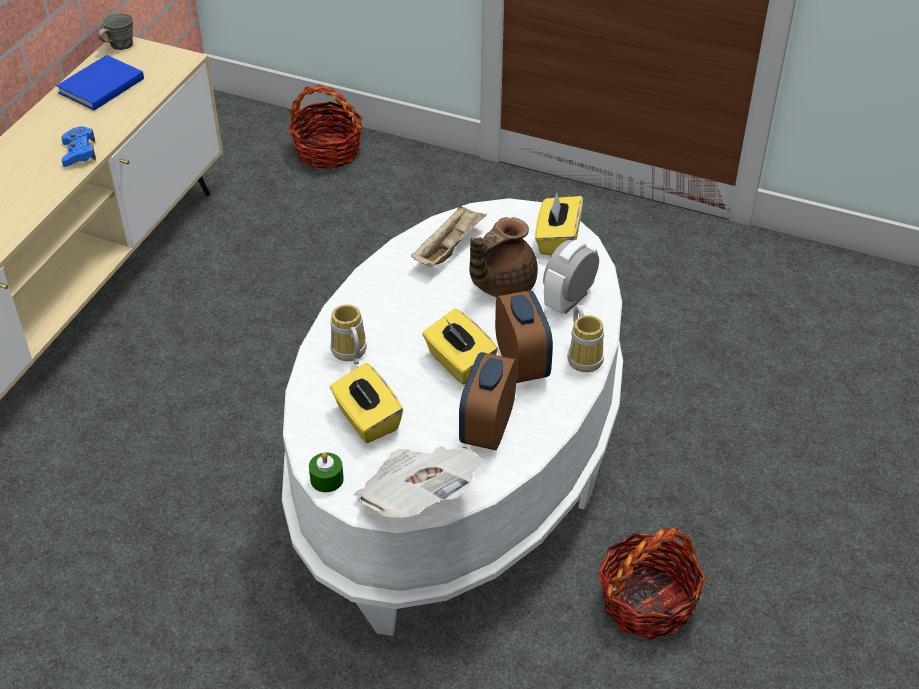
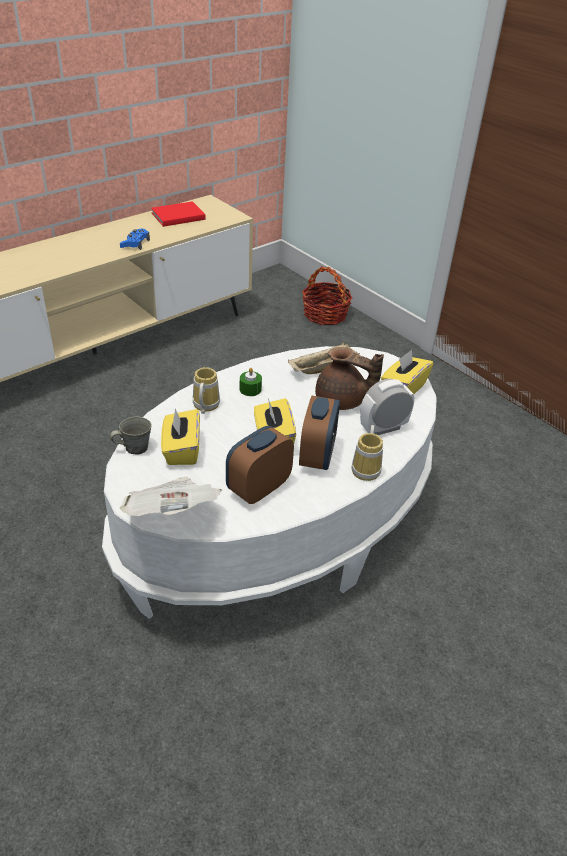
camera: 25 degrees right, 5 degrees down
(99, 86) = (176, 216): blue book -> red book
(120, 45) = (207, 201): grey mug -> grey mug (134, 448)
(327, 479) = (123, 476): green candle -> green candle (250, 389)
(501, 284) = (342, 401): brown teapot -> brown teapot turned 135 degrees counterclockwise
(647, 602) = (347, 682): basket -> none

